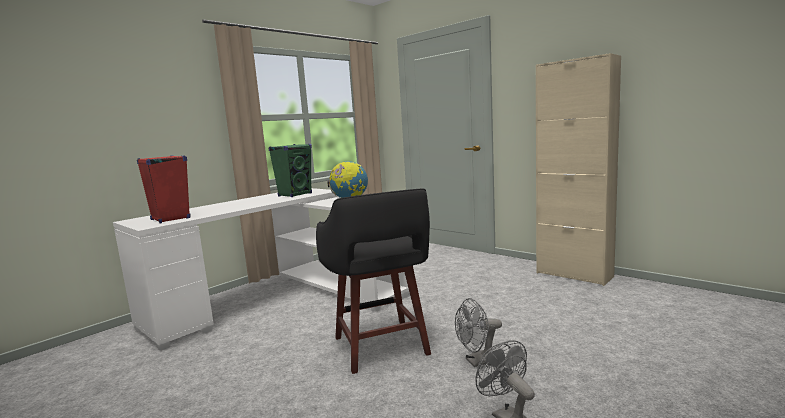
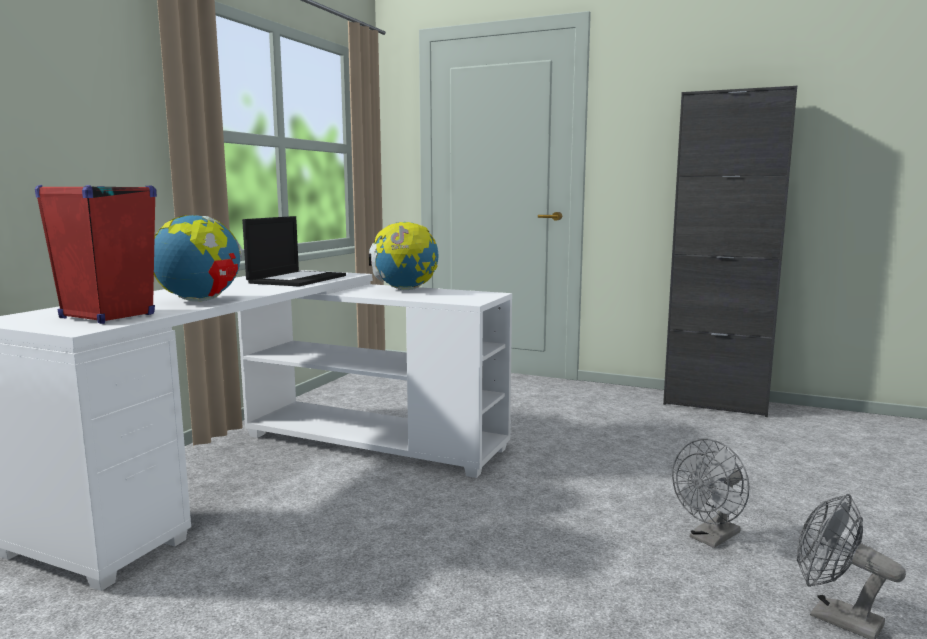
camera: 20 degrees left, 0 degrees up
(224, 209) = (200, 300): none -> globe
(295, 195) = (297, 279): green speaker -> laptop
(382, 347) = (544, 534): black stool -> none
(574, 274) = (715, 404): beige cabinet -> black cabinet

